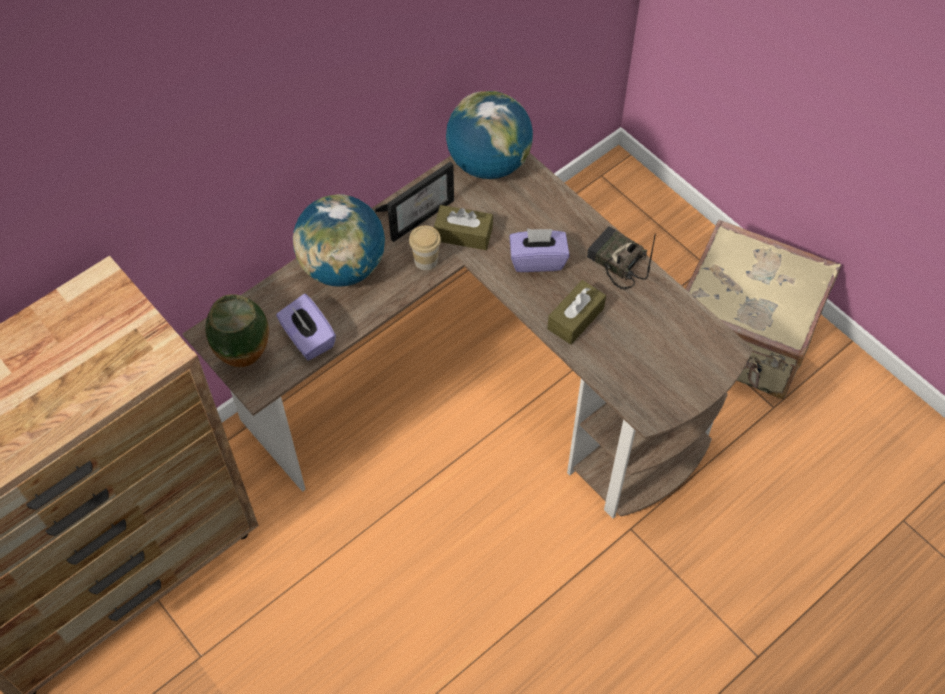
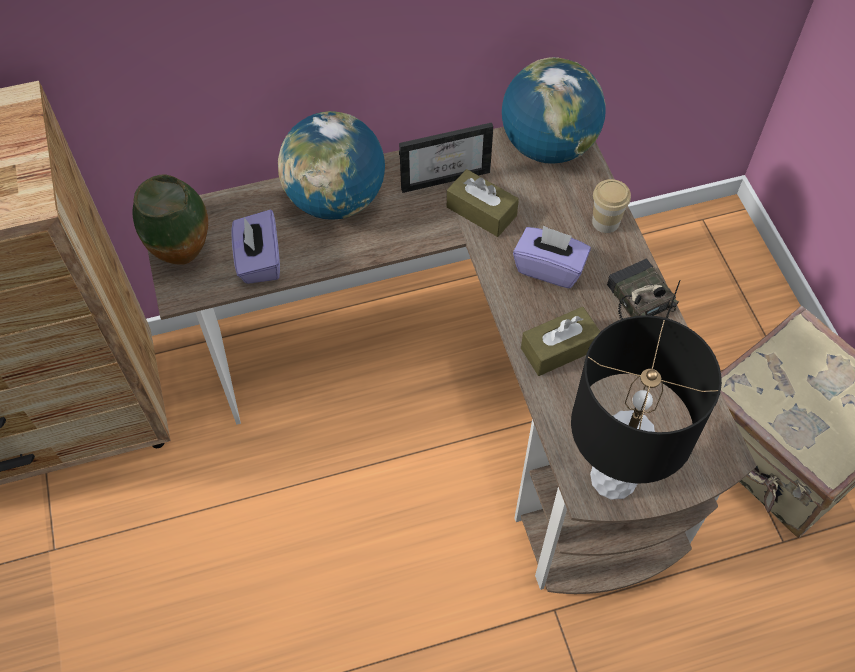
camera: 25 degrees right, 0 degrees up
(426, 260) = (426, 224): cup -> cup (605, 222)
(659, 397) = (612, 478): none -> black table lamp

